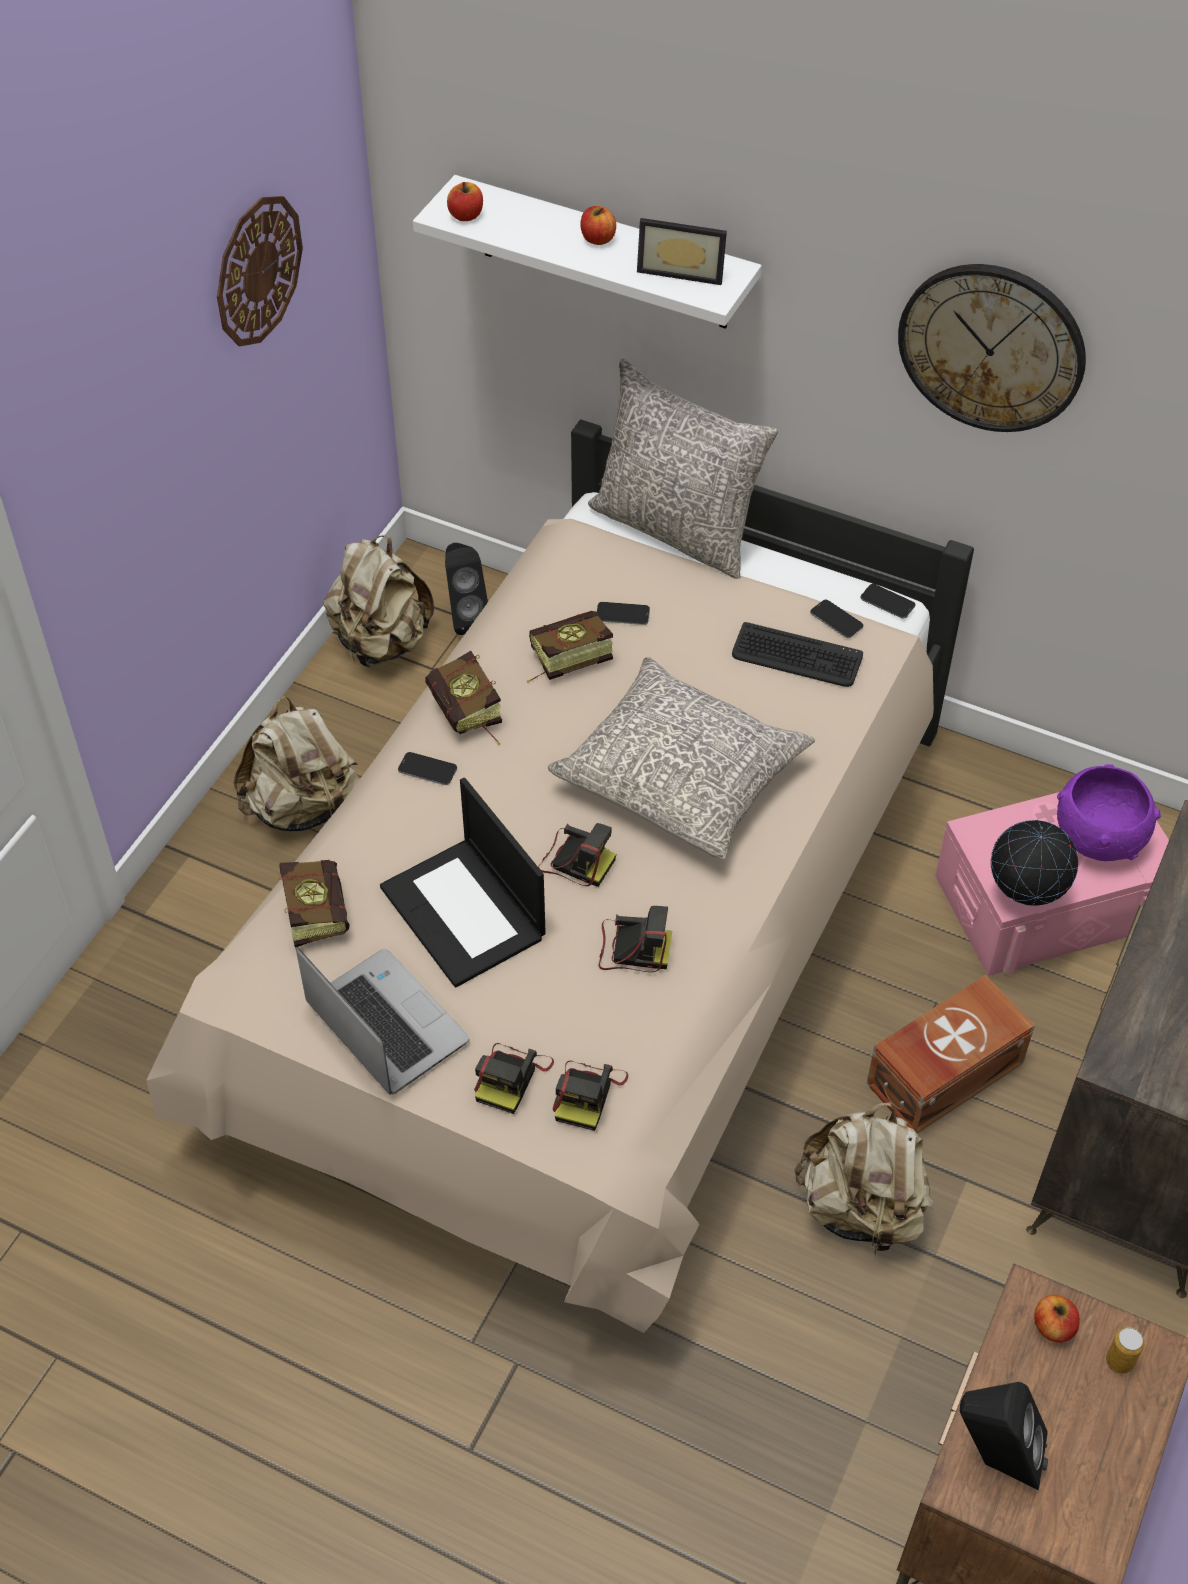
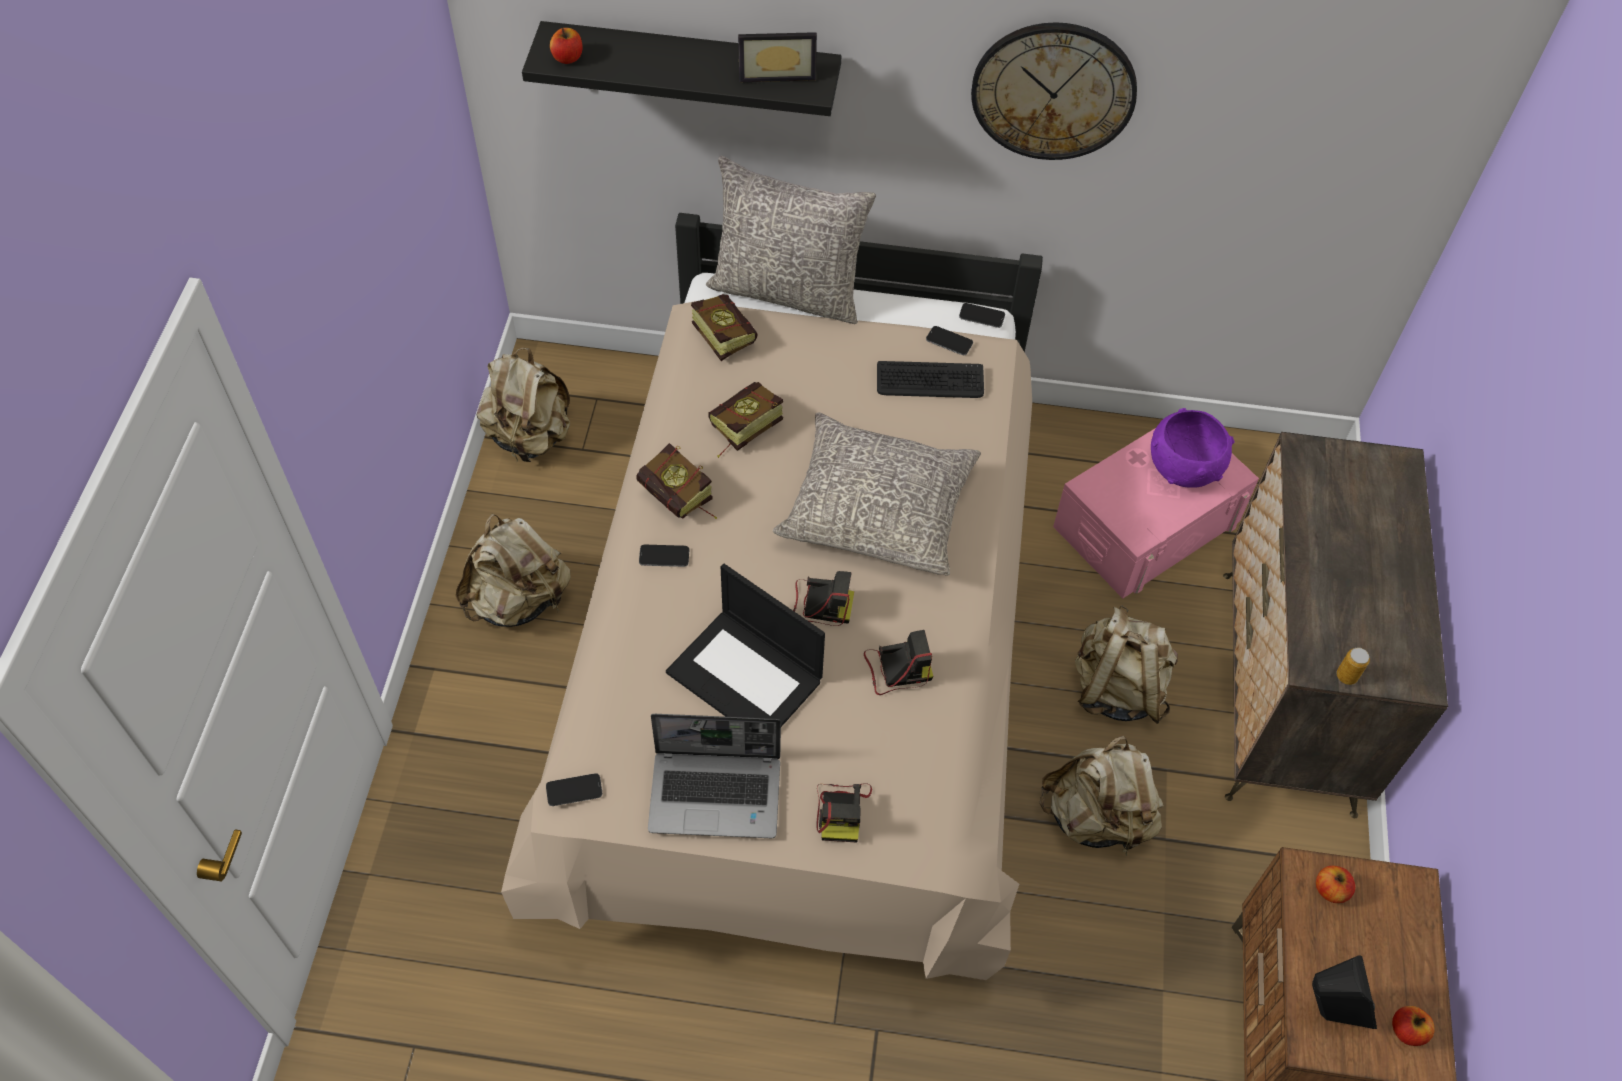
camera: 20 degrees left, 5 degrees up
(257, 270) = (398, 146): wall clock -> none
(315, 908) = (616, 707): book -> book (720, 333)
(384, 1023) = (717, 794): laptop -> laptop turned 150 degrees clockwise
(465, 617) = (594, 397): black speaker -> none
(587, 1094) = (909, 807): camera -> none
(597, 239) = (692, 58): apple -> apple (1407, 1031)
(604, 254) = (691, 68): white shelf -> black shelf
(622, 614) = (774, 377): phone -> phone (574, 790)
(941, 1073) = (1116, 688): brown storage box -> beige backpack
(1025, 895) = (1146, 530): globe -> none
(1119, 1361) = (1388, 902): can -> can (1346, 676)

